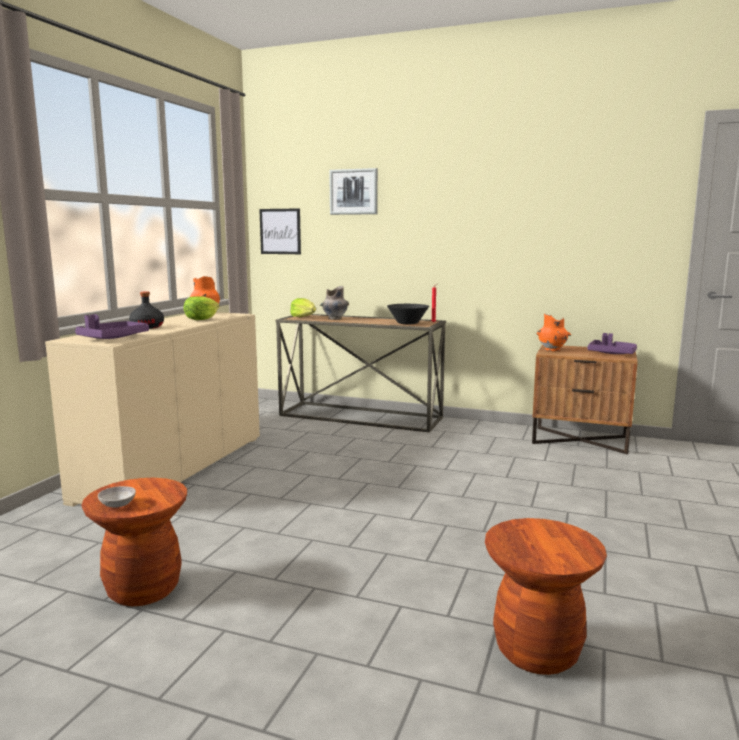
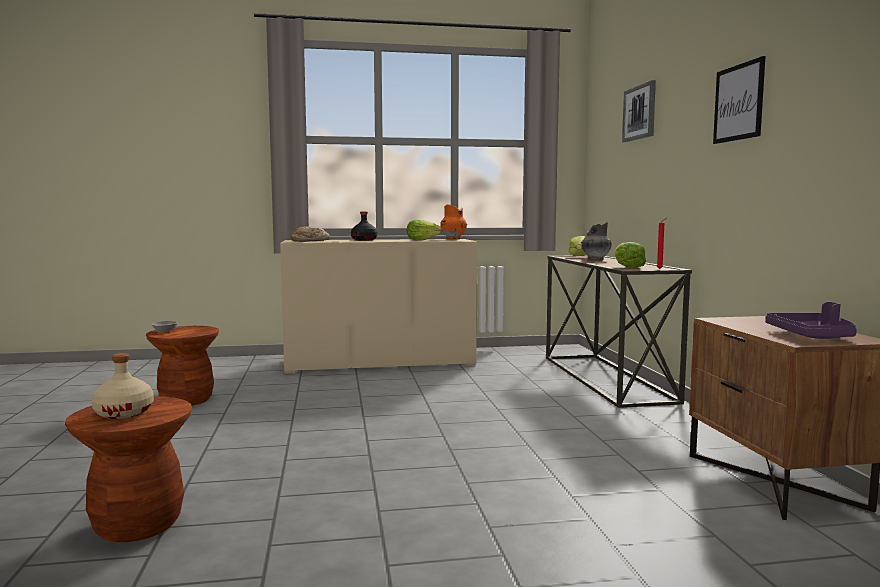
camera: 60 degrees right, 5 degrees down
(113, 338) = (309, 241): purple tray -> bread
(280, 231) = (598, 166): picture -> picture (738, 102)
(407, 323) = (627, 266): black bowl -> lettuce
(548, 545) = (124, 413): none -> beige bottle
(552, 350) = (744, 319): orange vase -> none

